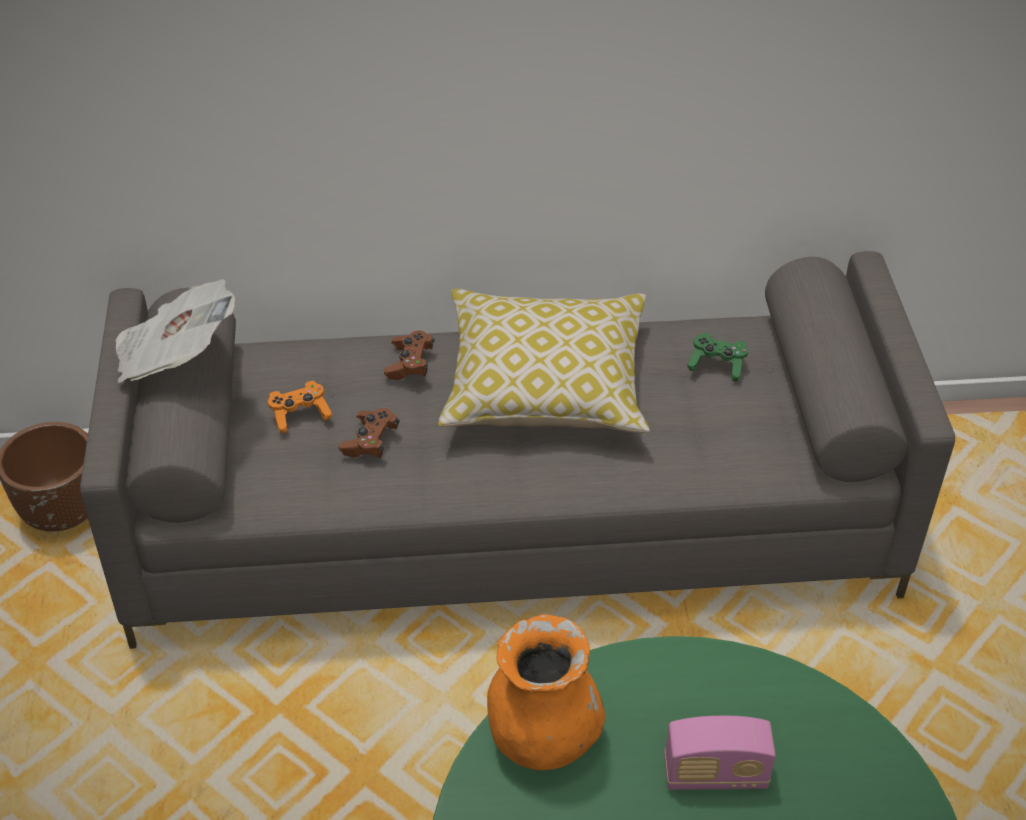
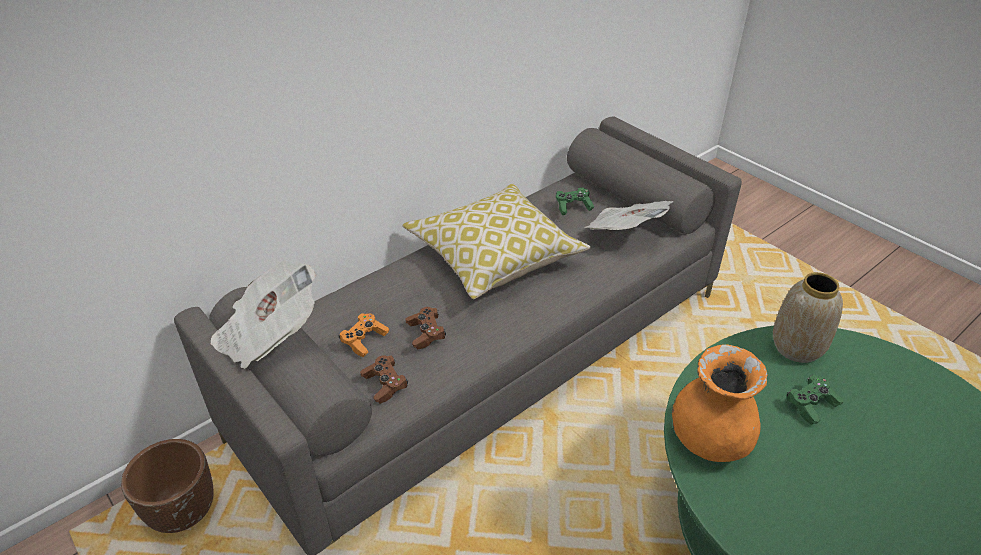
camera: 35 degrees left, 5 degrees down
(409, 363) = (405, 280): brown game controller -> brown game controller (385, 384)
(715, 775) = (811, 405): radio -> green game controller
(747, 435) = (624, 232): none -> newspaper
(787, 702) = (797, 347): none -> vase

